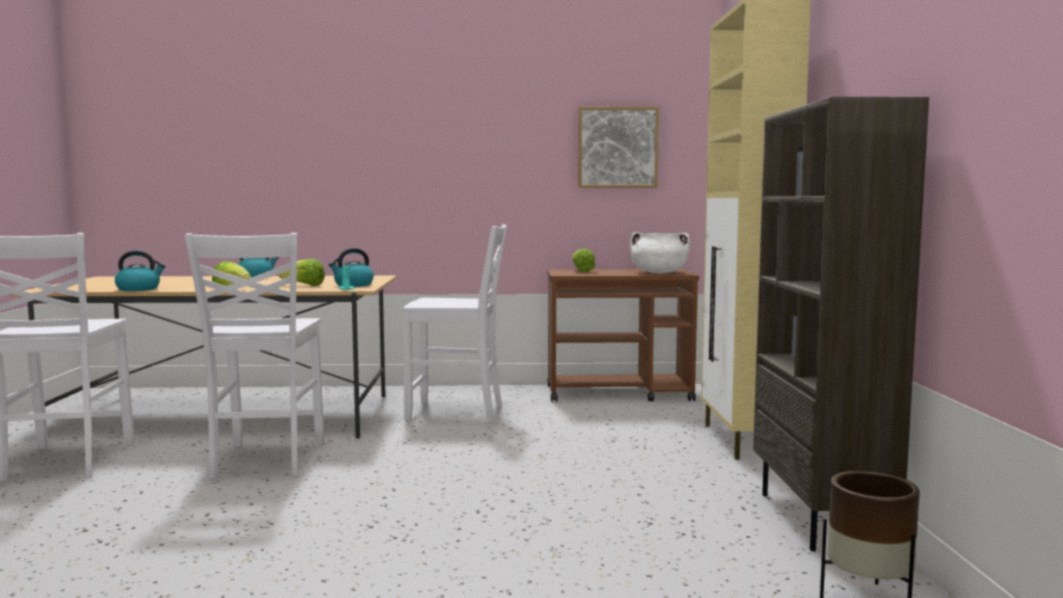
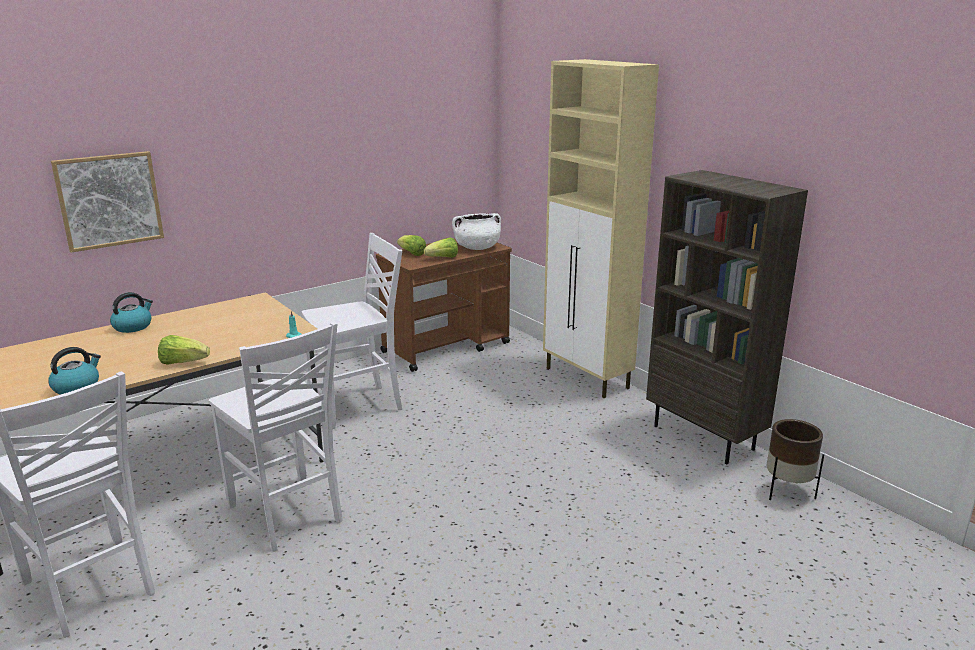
camera: 35 degrees left, 15 degrees up
(304, 285) = (233, 336): lettuce -> lettuce (443, 258)
(353, 285) = (278, 325): kettle -> none
(617, 147) = (422, 137): picture -> picture (109, 200)

